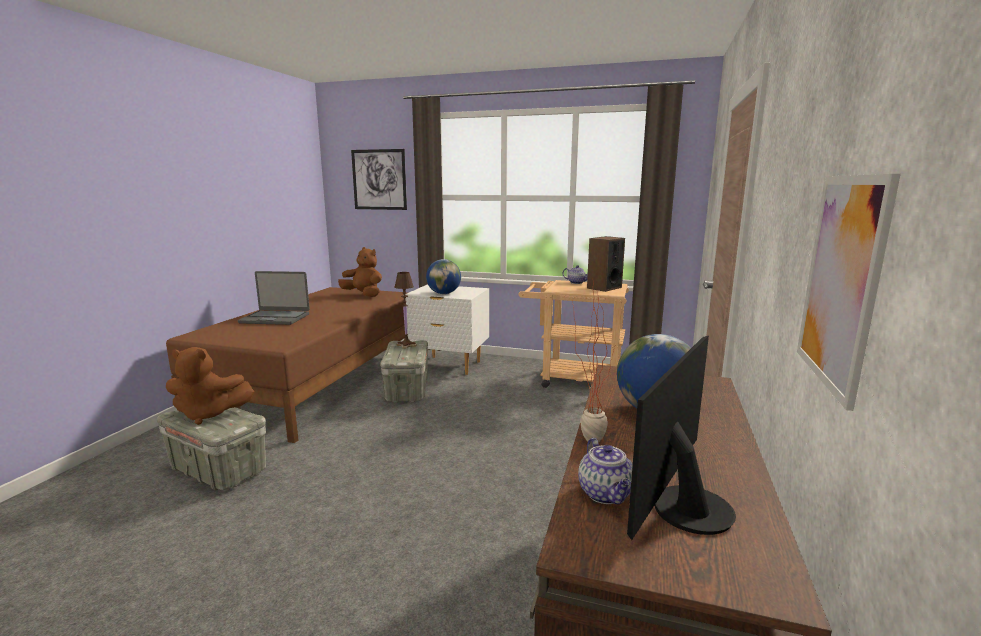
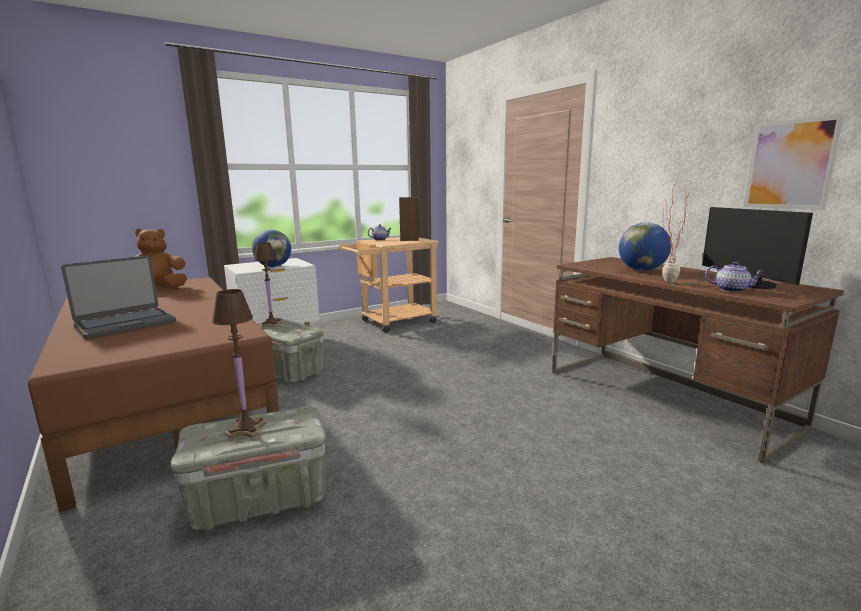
camera: 50 degrees left, 0 degrees up
(209, 414) = (246, 429): brown plush toy -> brown table lamp
(379, 179) = (126, 144): picture -> none

